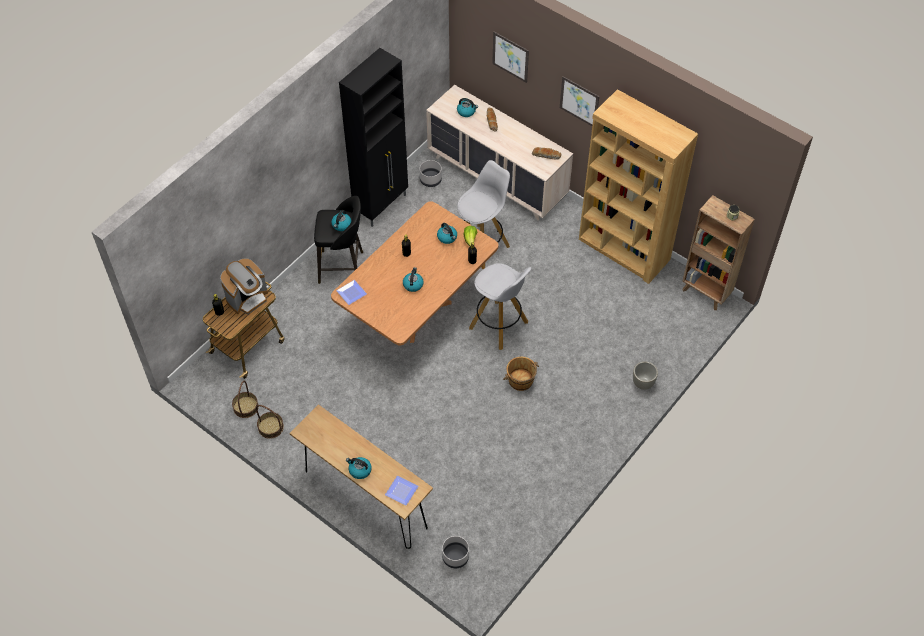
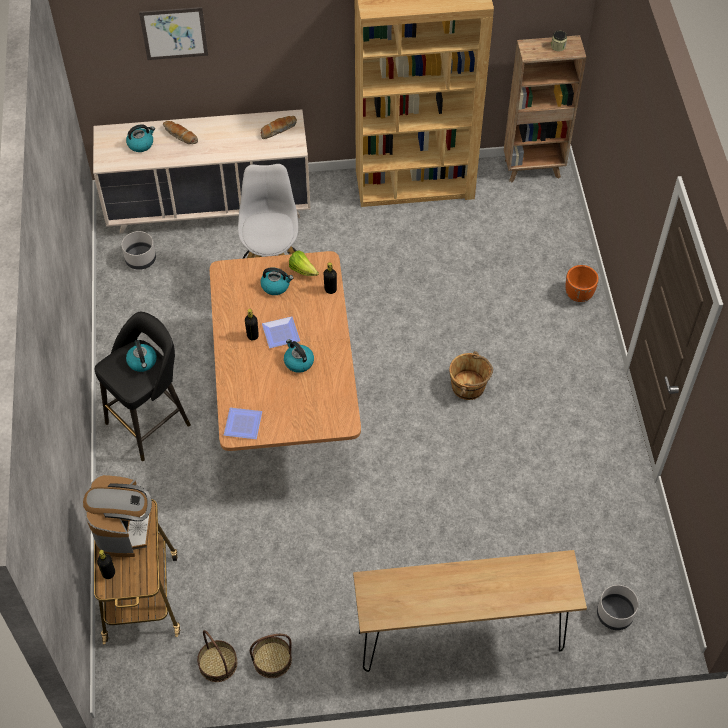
camera: 45 degrees left, 0 degrees up
(359, 470) = (482, 601): kettle -> none
(382, 205) = (117, 324): black cabinet -> none
(401, 490) = (548, 581): plate -> plate (279, 333)
(499, 326) = (385, 350): white stool -> none
(579, 101) = (296, 33): picture -> none
(643, 383) = (579, 295): grey planter -> orange planter

